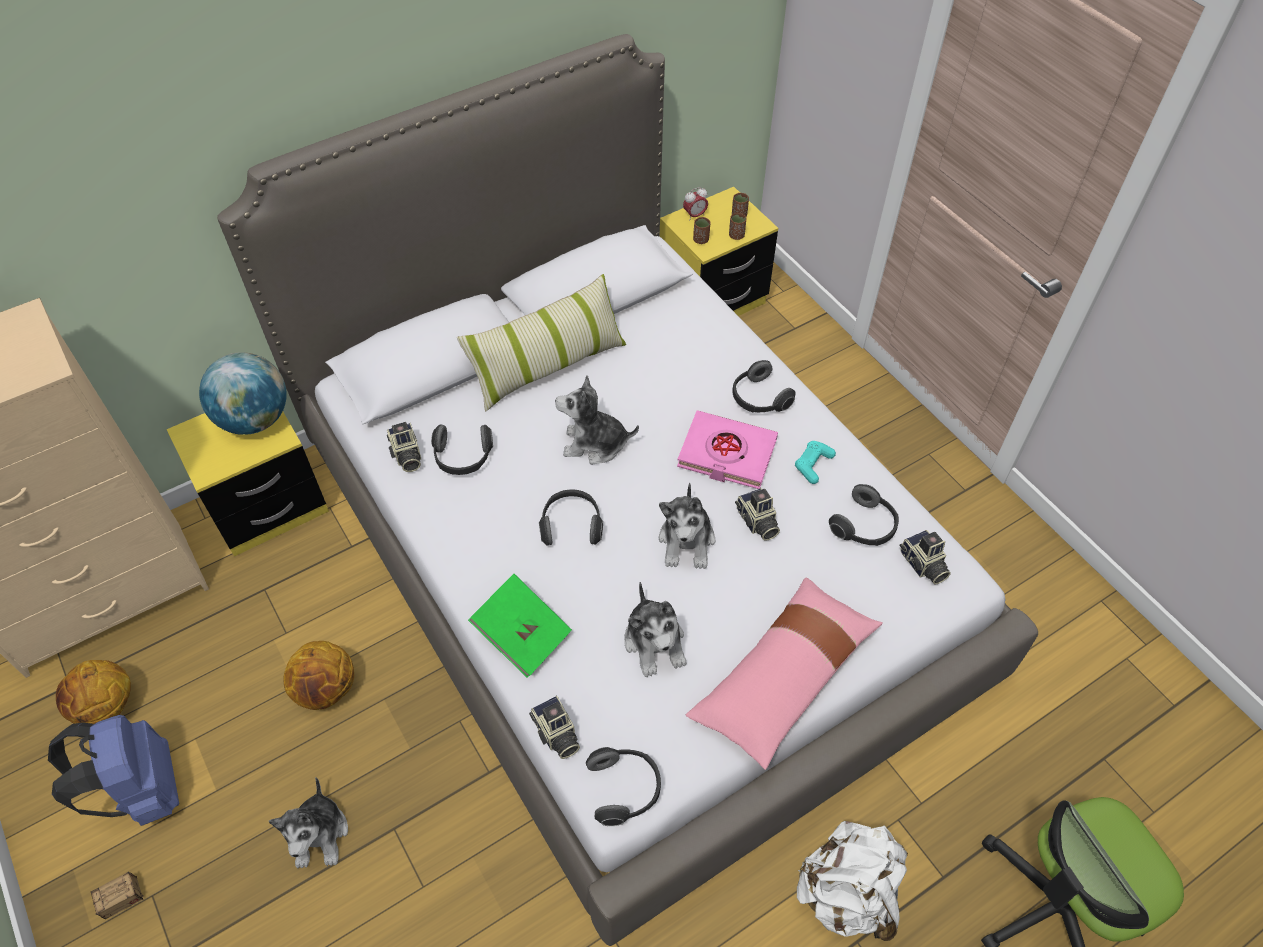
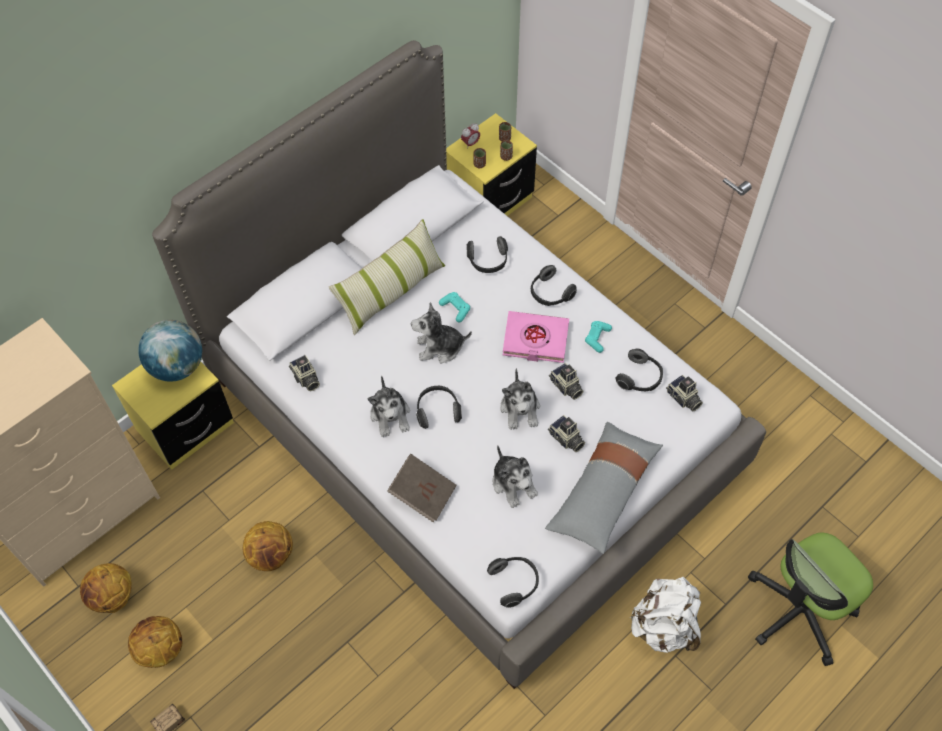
camera: 10 degrees left, 5 degrees up
(143, 791) = (160, 649): blue backpack -> basketball
(320, 834) = (296, 655): plush toy -> plush toy (390, 415)
(463, 458) = (347, 374): headphones -> headphones (488, 261)
(522, 635) = (423, 494): green book -> brown book
(556, 734) = (461, 556): camera -> camera (566, 439)
(627, 399) = (455, 309): none -> turquoise game controller
(783, 678) = (603, 492): pink pillow -> grey pillow

